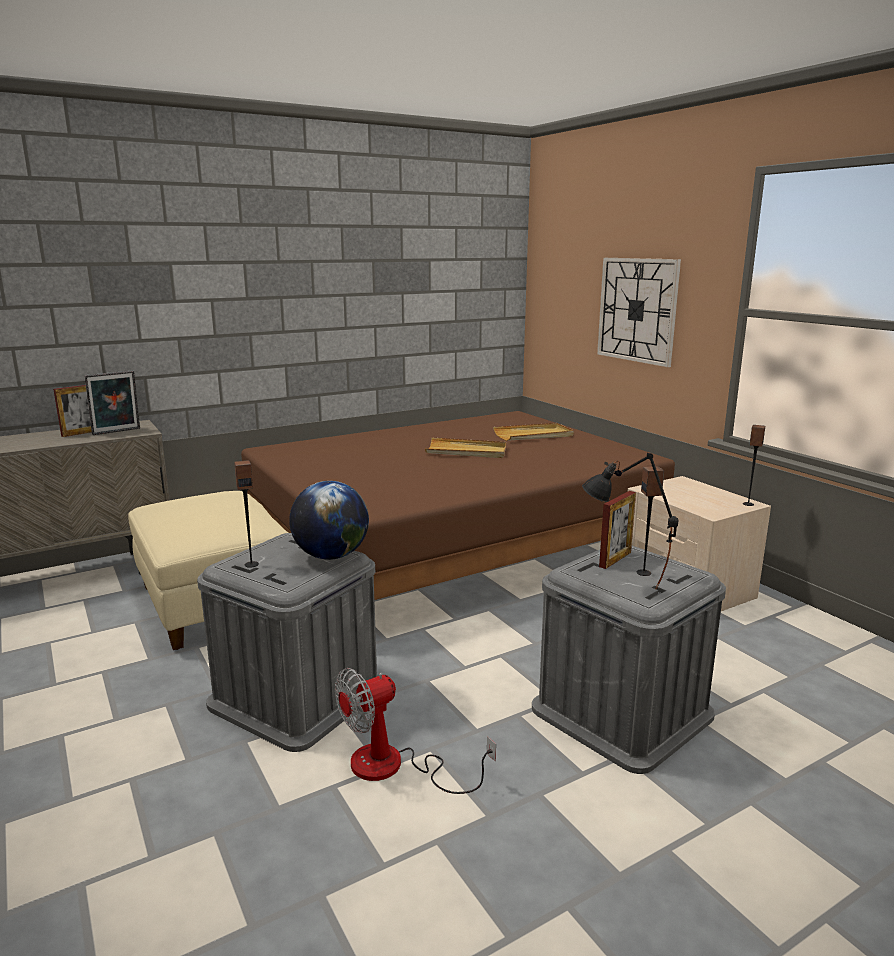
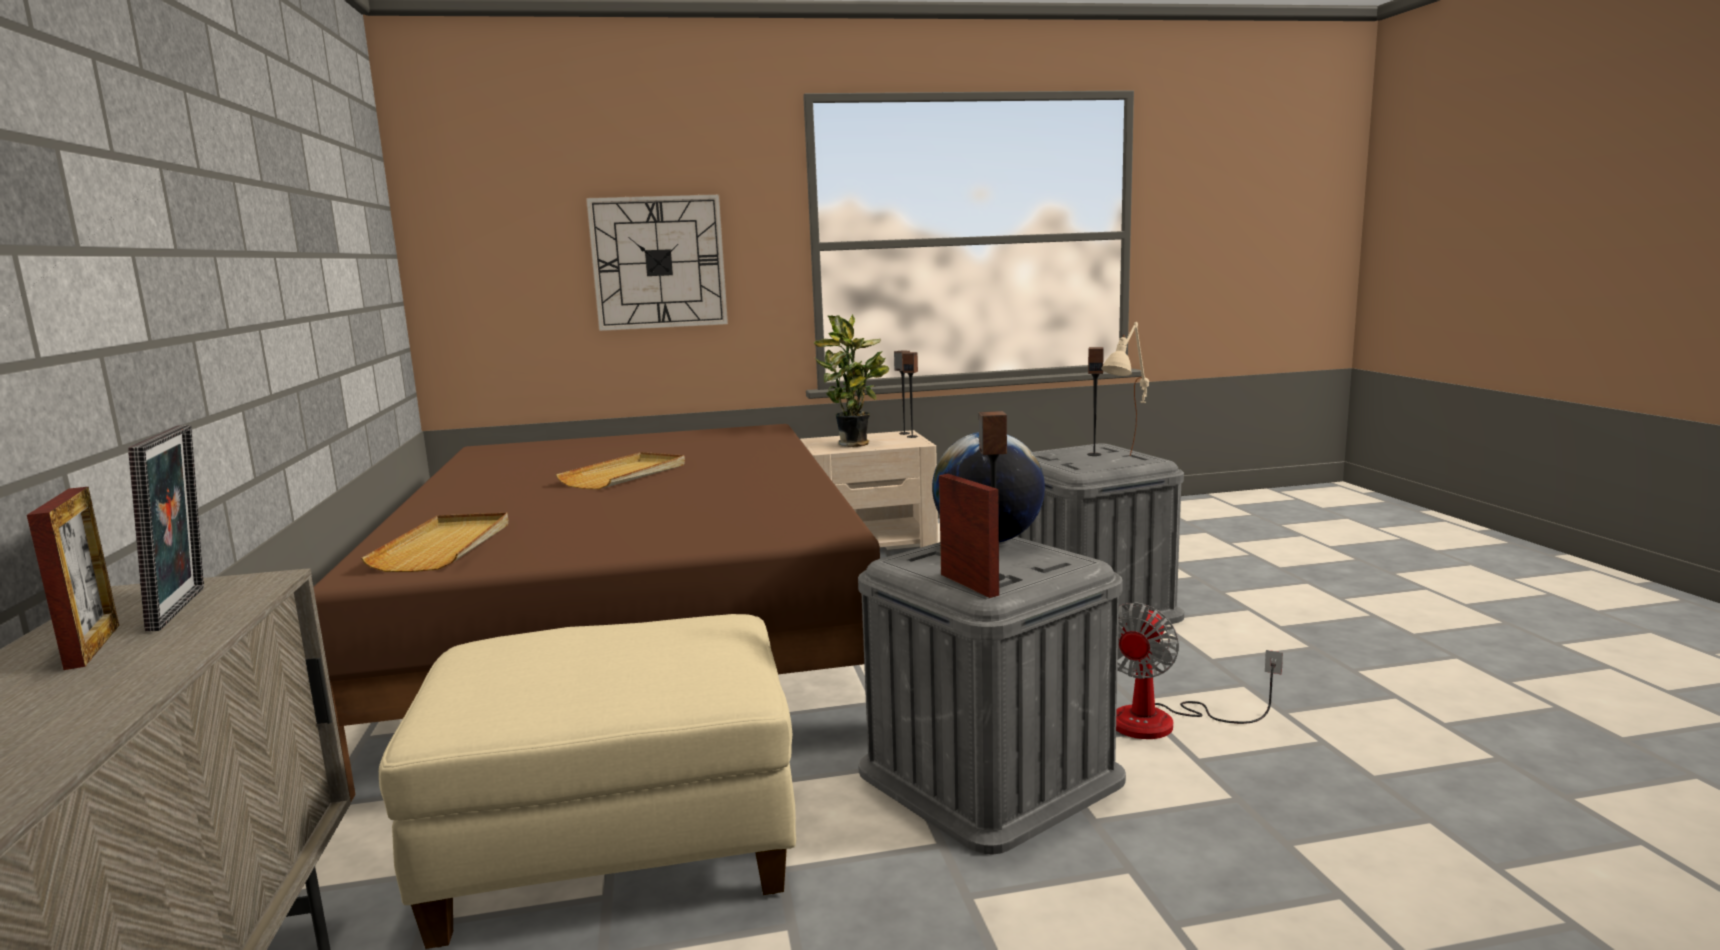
camera: 70 degrees left, 5 degrees down
(394, 767) = (1164, 722): fan -> fan turned 45 degrees clockwise
(533, 435) = (605, 449): beige tray -> beige tray (445, 547)
(615, 559) = (1059, 458): picture frame -> picture frame (969, 584)
(622, 589) = (1128, 462): black table lamp -> beige table lamp
(679, 494) = (855, 444): none -> potted plant
(738, 508) = (912, 436): none -> speaker

